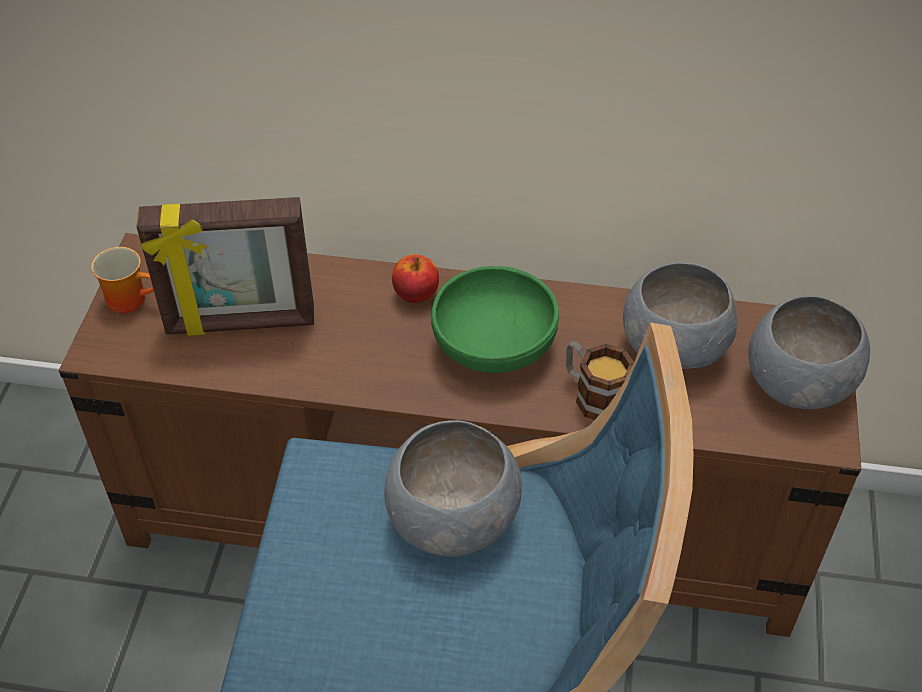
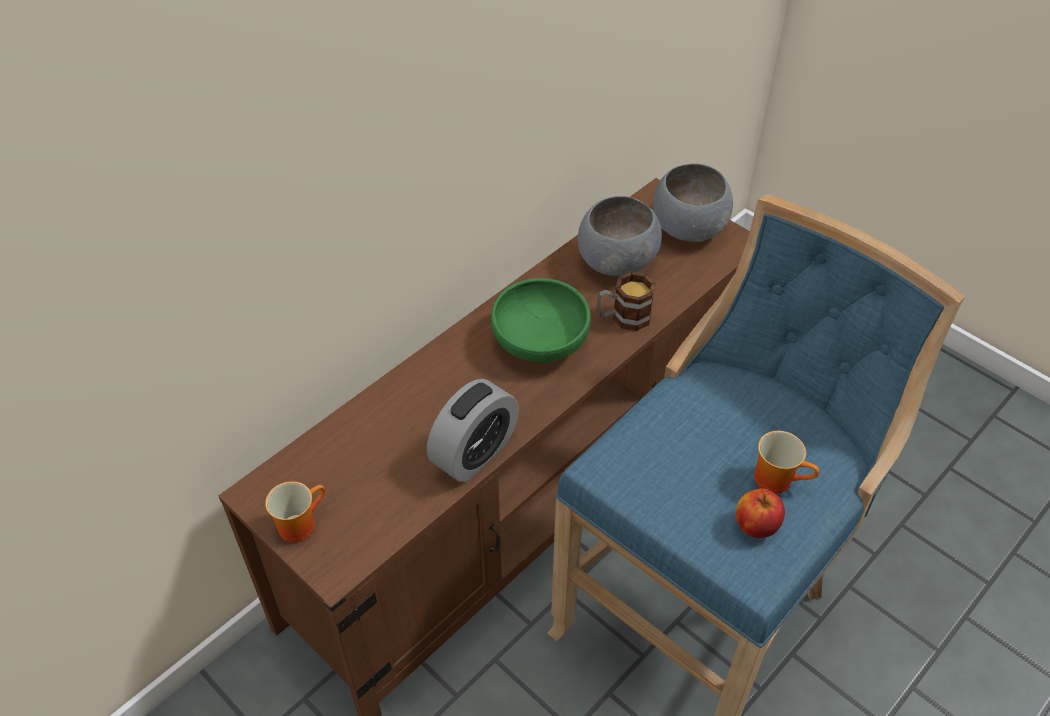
camera: 55 degrees left, 0 degrees up
(241, 324) = (392, 466): picture frame -> none
(303, 373) = (474, 453): none -> alarm clock
(416, 294) = (458, 356): apple -> apple (755, 526)
(424, 633) = (778, 478): none -> mug
(450, 519) = (700, 422): grey bowl -> none

